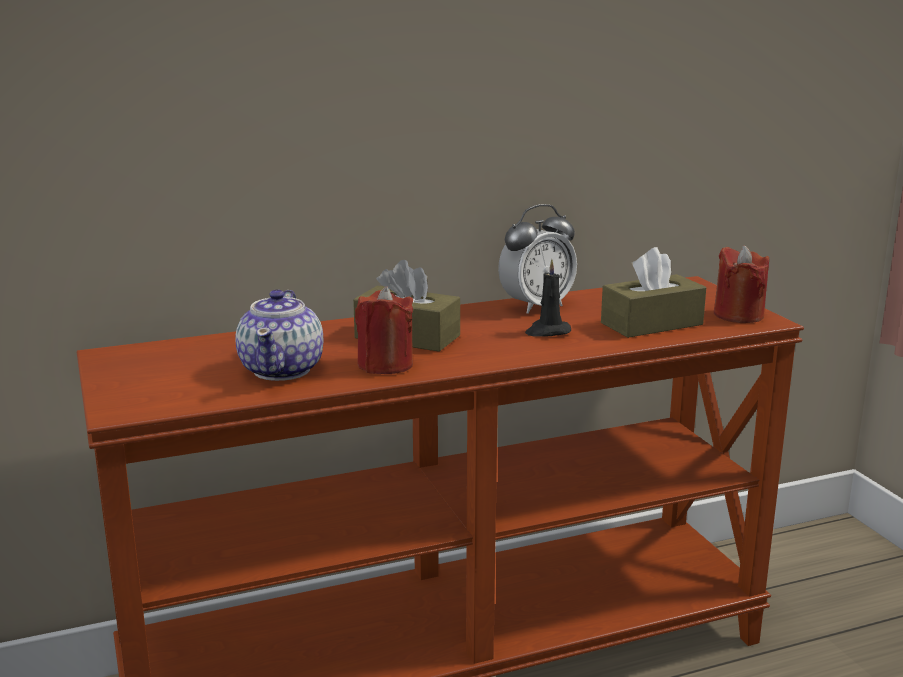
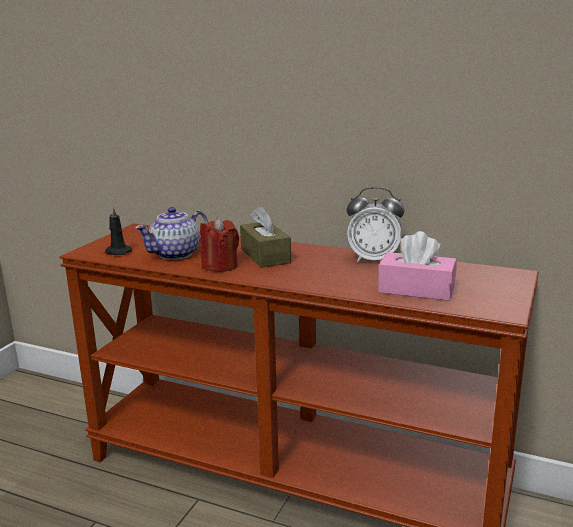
camera: 45 degrees right, 0 degrees up
(547, 332) = (341, 275): black candle -> black candle (117, 252)
(651, 324) = (416, 290): brown tissue box -> pink tissue box
(738, 315) = (493, 303): red candle -> none

